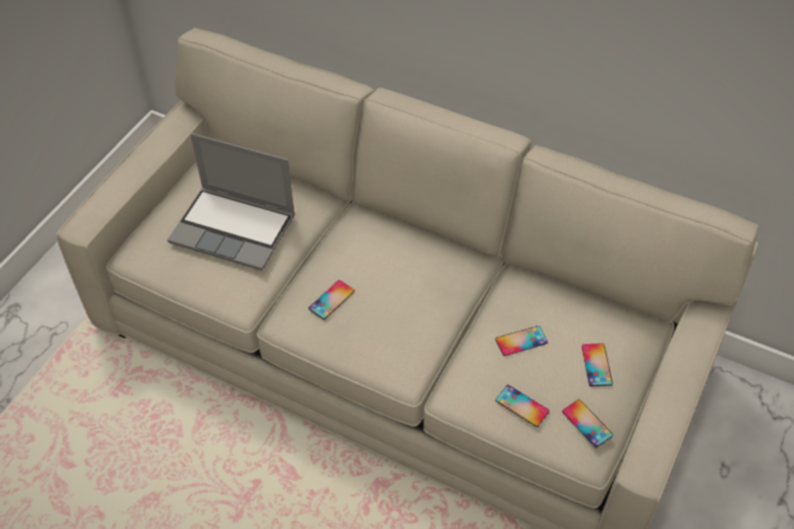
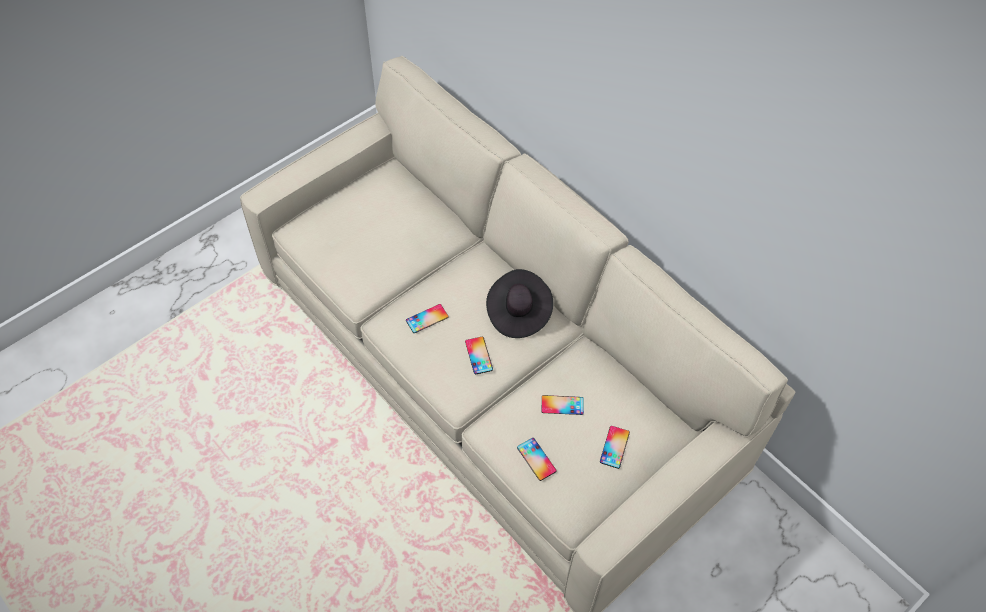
camera: 20 degrees right, 5 degrees up
(235, 229) = (379, 234): laptop -> none
(428, 263) = (518, 313): none -> black hat
(587, 423) = (582, 492): phone -> phone (478, 355)

